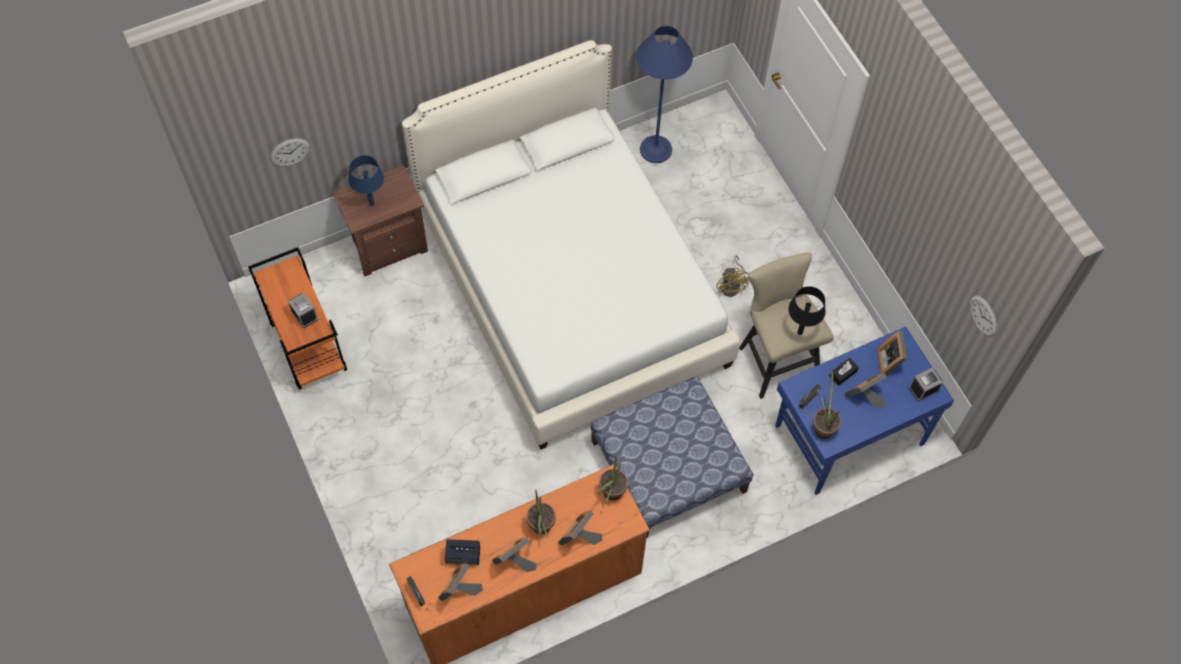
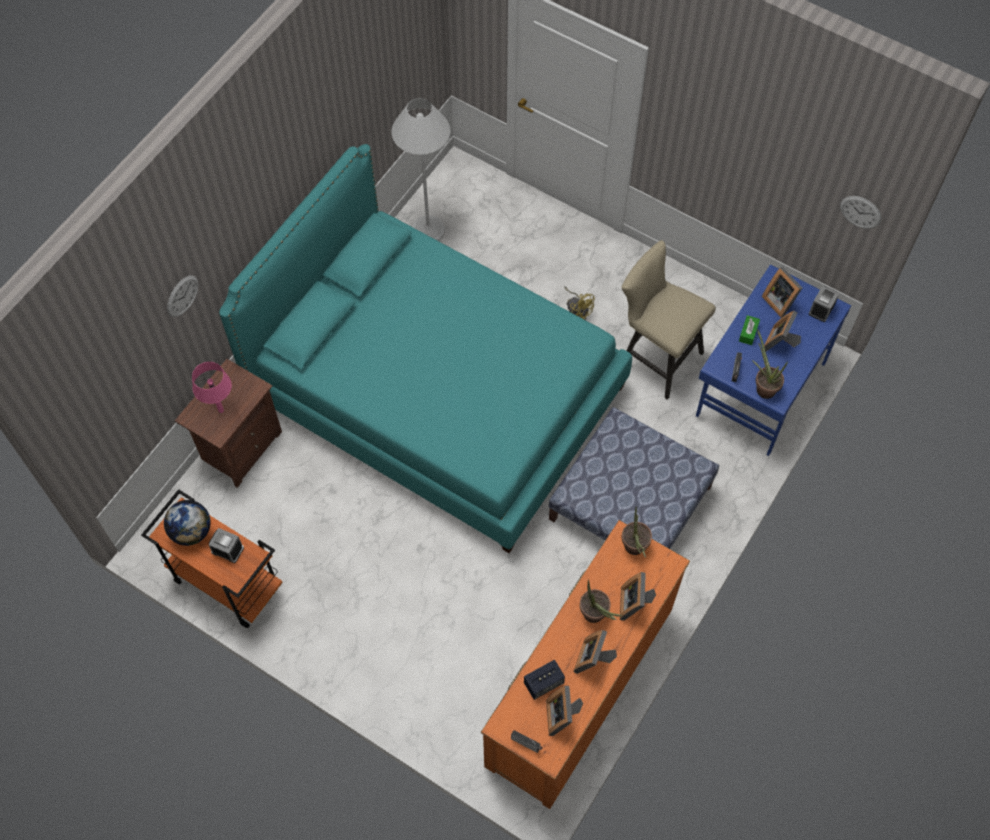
camera: 30 degrees left, 0 degrees up
(288, 285) = (191, 531): none -> globe
(290, 152) = (130, 397): wall clock -> wall clock (182, 296)
(372, 204) = (221, 410): blue table lamp -> pink table lamp
(572, 287) = (437, 392): white bed -> turquoise bed
(655, 149) = (428, 230): blue floor lamp -> white floor lamp
(800, 332) = (688, 317): black table lamp -> none
(843, 374) = (748, 333): black tissue box -> green tissue box

